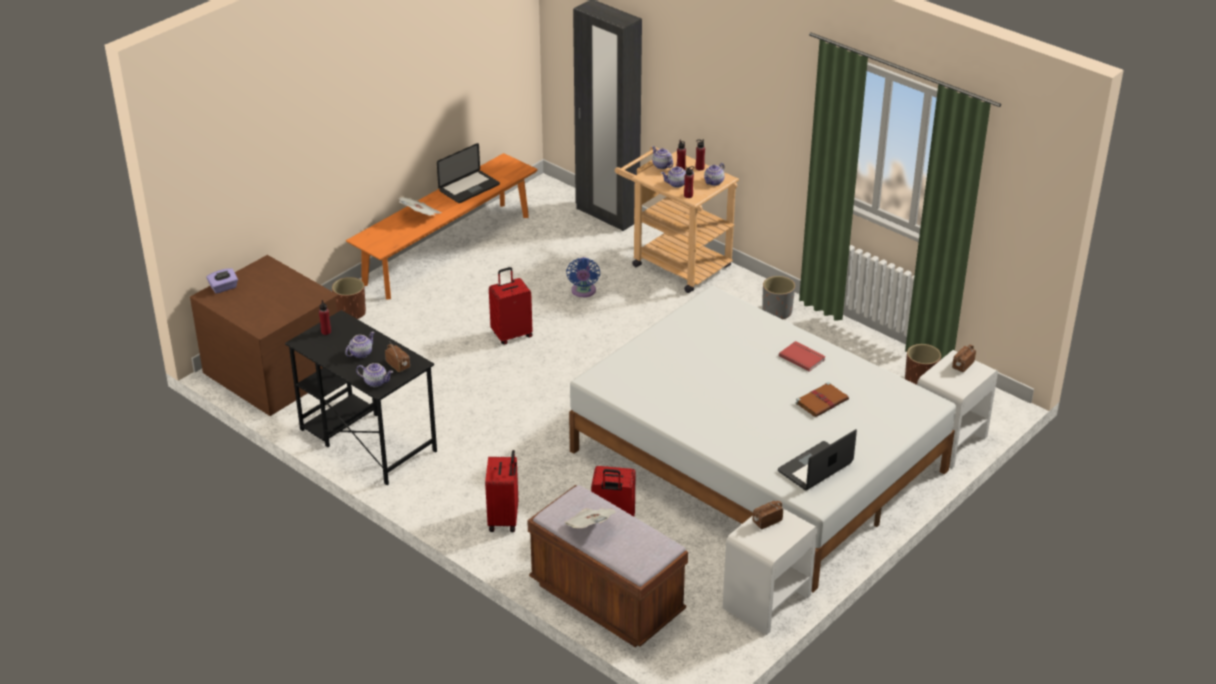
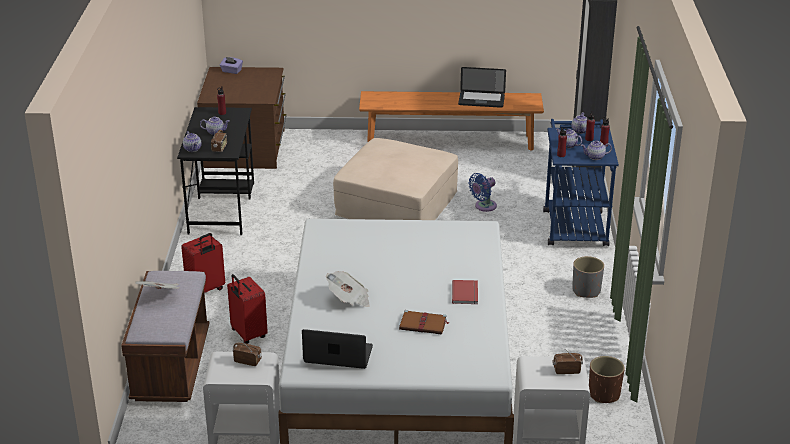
camera: 50 degrees right, 5 degrees down
(351, 313) = (336, 144): brown planter -> none
(420, 216) = (424, 100): newspaper -> newspaper (349, 299)
(511, 334) = (397, 204): red suitcase -> beige ottoman
(674, 263) = (574, 224): beige cart -> blue cart

